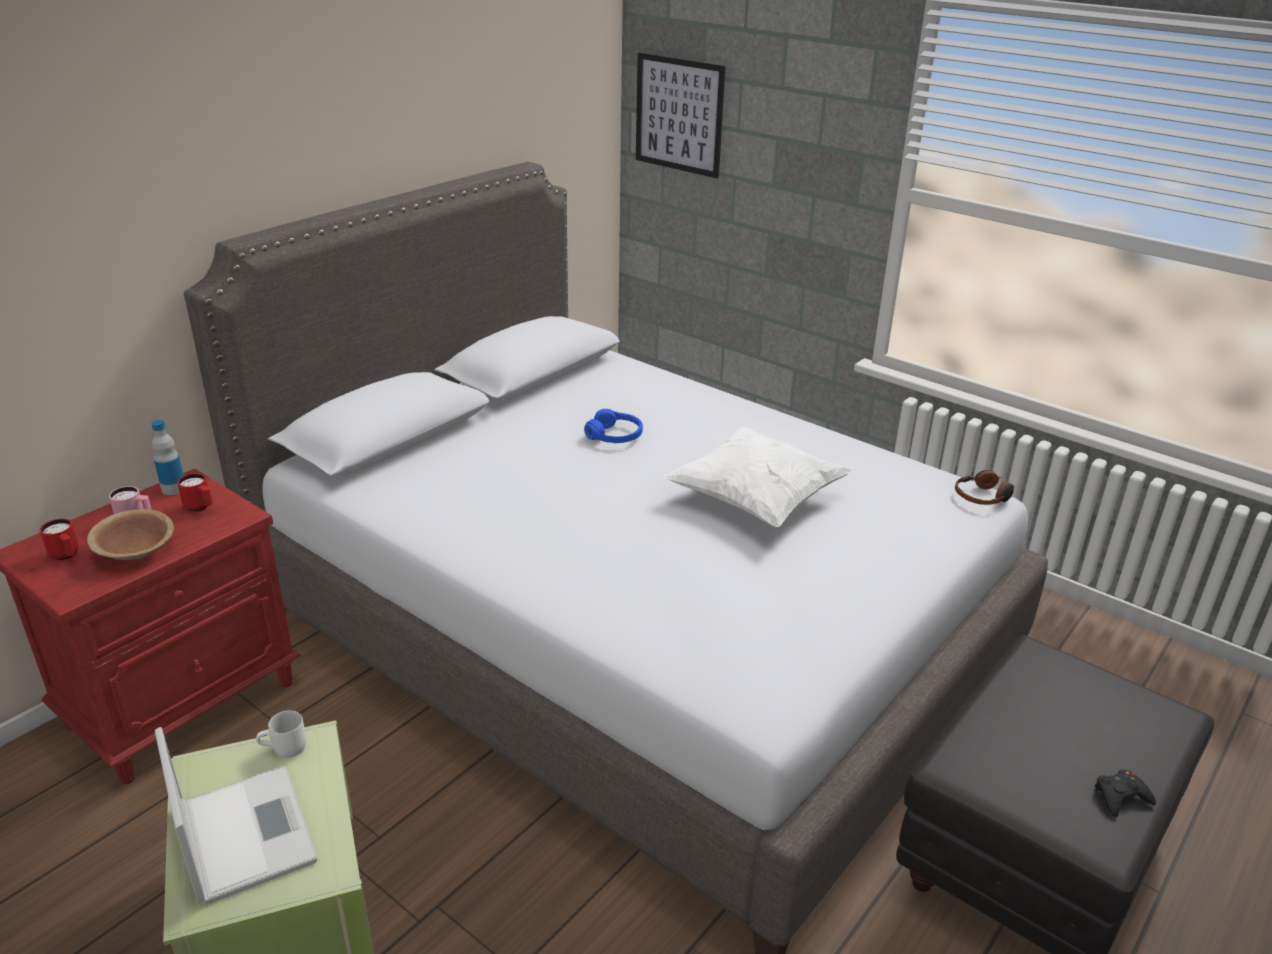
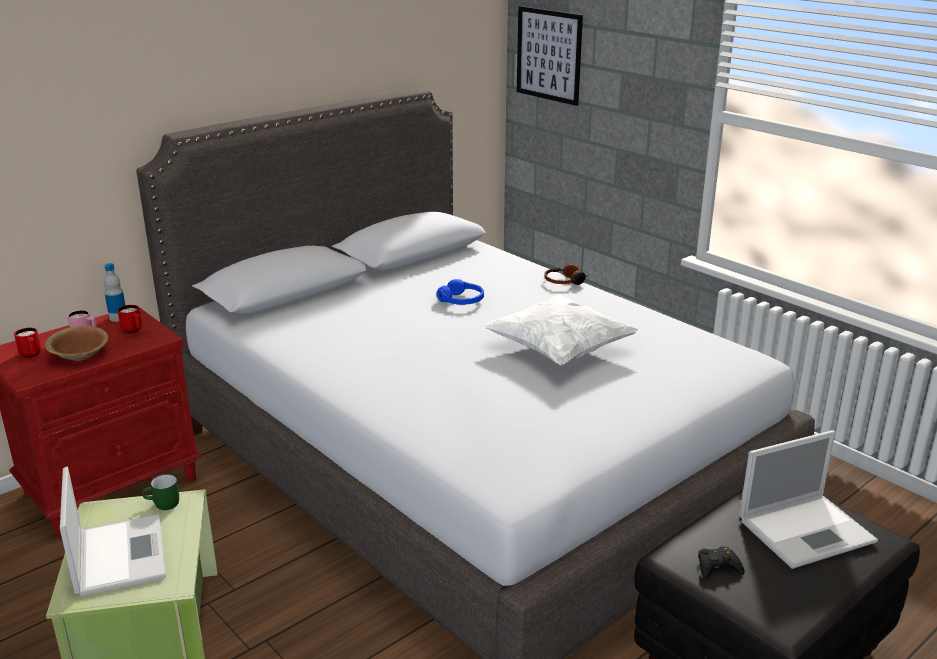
camera: 10 degrees right, 5 degrees down
(284, 750) = (162, 505): white mug -> green mug
(983, 496) = (754, 359): headphones -> headphones (565, 281)
(1092, 712) = (808, 530): none -> laptop
(1121, 797) = (809, 591): black game controller -> black game controller (717, 567)

